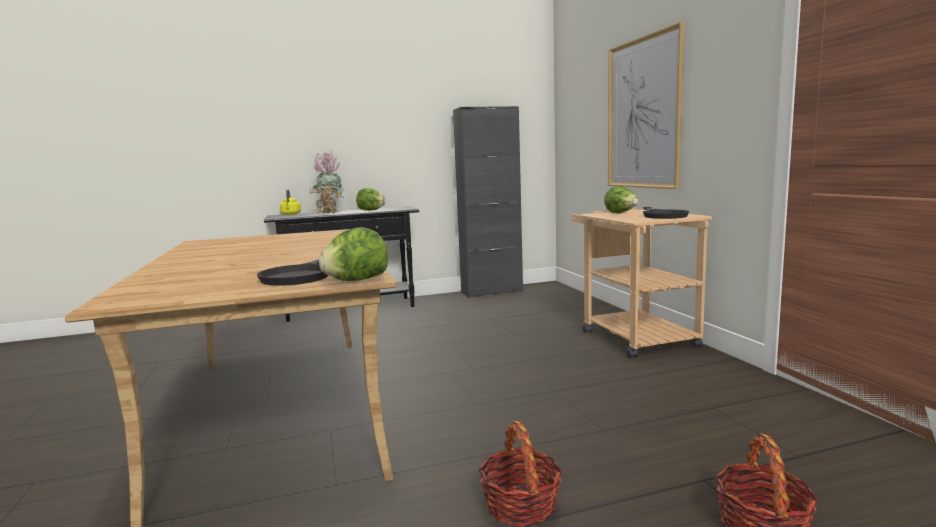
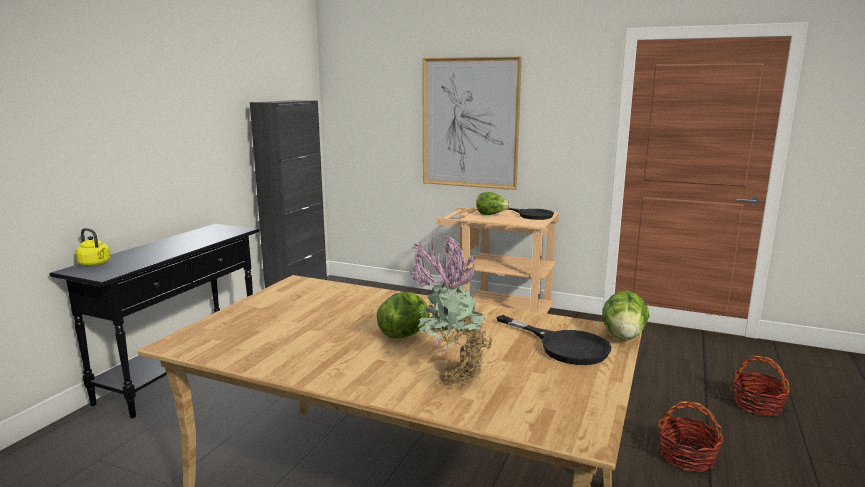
camera: 50 degrees left, 5 degrees up
(329, 213) = (160, 253): potted plant -> potted plant (451, 375)
(370, 210) = (200, 239): lettuce -> lettuce (405, 334)

